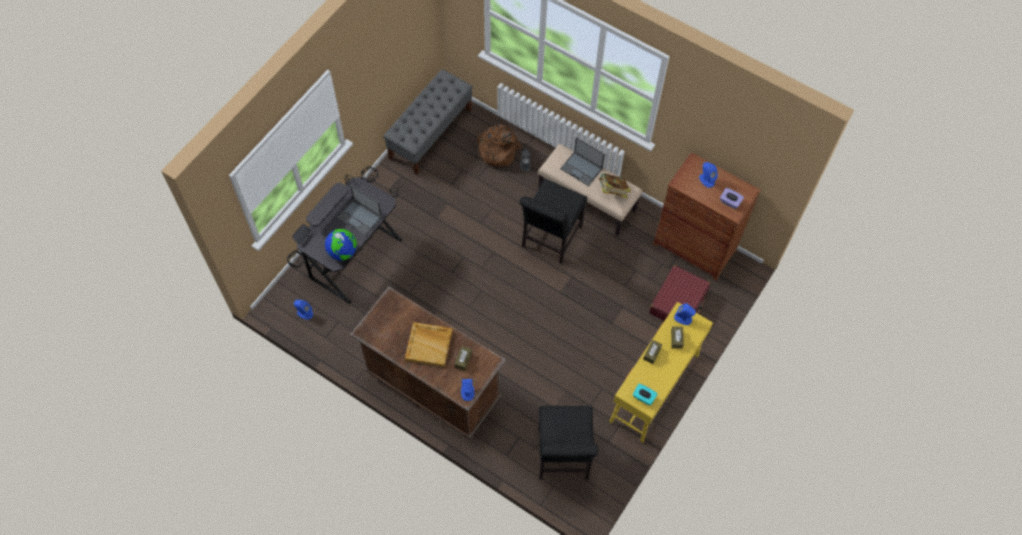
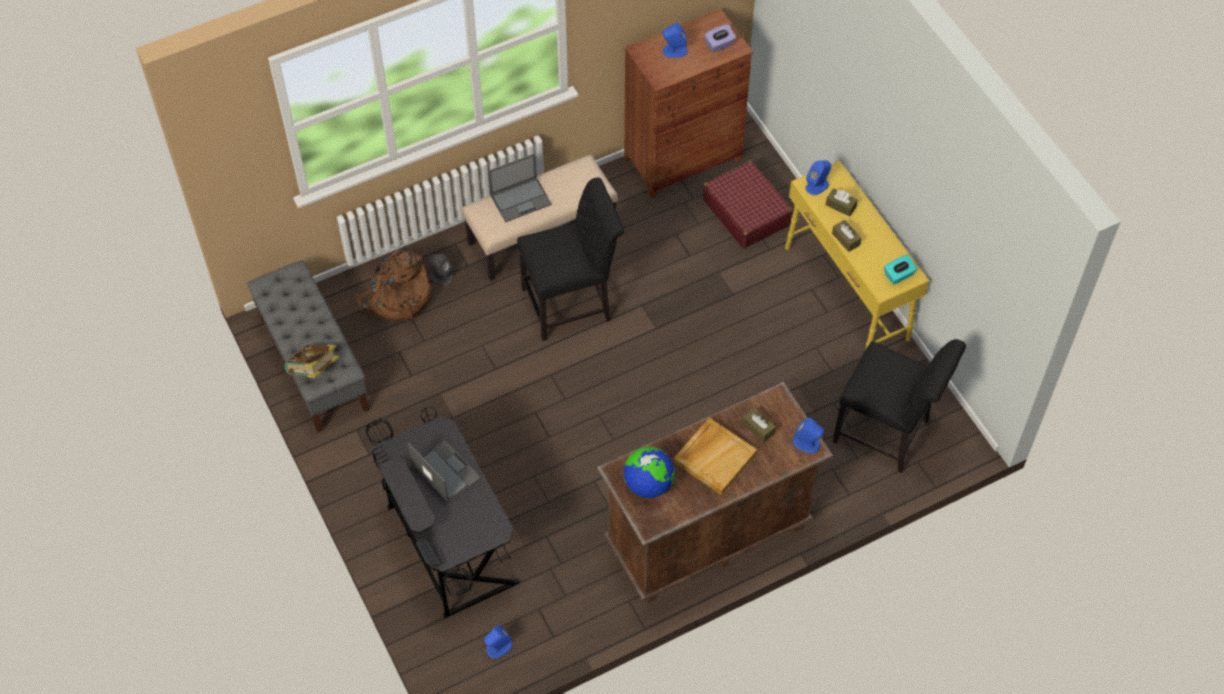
camera: 60 degrees left, 5 degrees down
(342, 252) = (486, 516): globe -> globe (648, 484)
(360, 217) = (445, 471): laptop -> laptop turned 105 degrees counterclockwise
(549, 240) = (572, 304): black chair -> black chair turned 75 degrees counterclockwise
(612, 191) = (576, 183): book -> book (313, 370)

